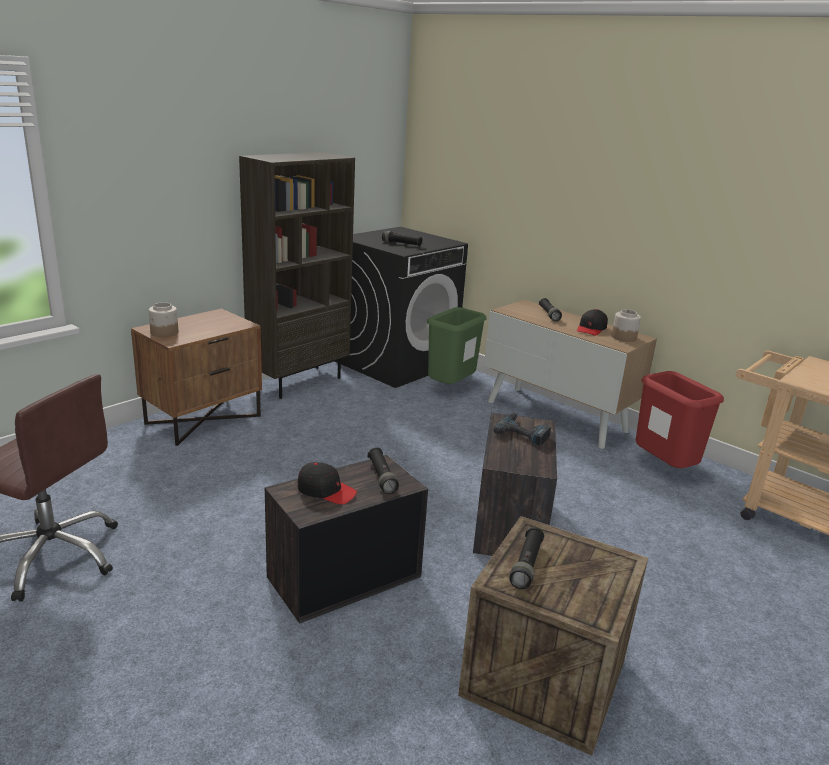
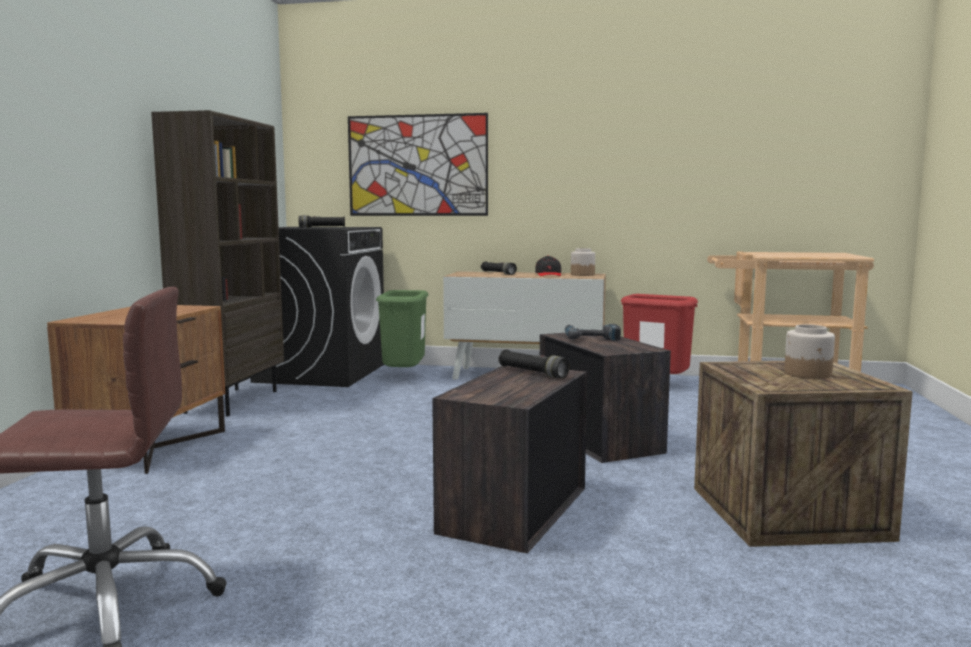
camera: 30 degrees left, 15 degrees down
(164, 332) = (106, 319): jar -> jar (808, 374)
(326, 491) = (500, 388): black cap -> none
(505, 190) = (417, 165): none -> picture
(526, 565) = (767, 377): black flashlight -> none

